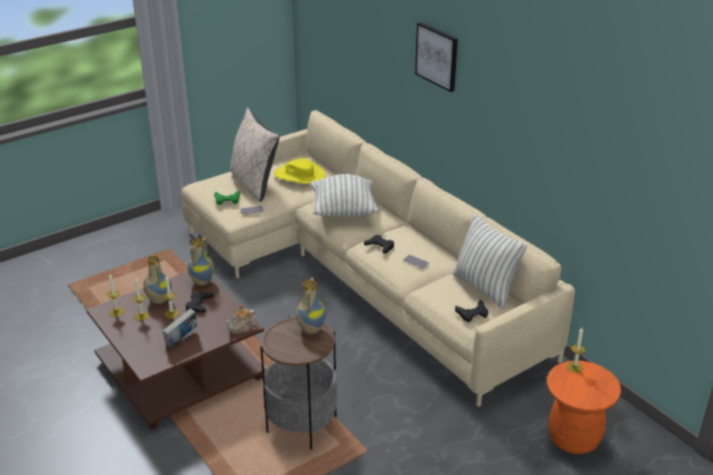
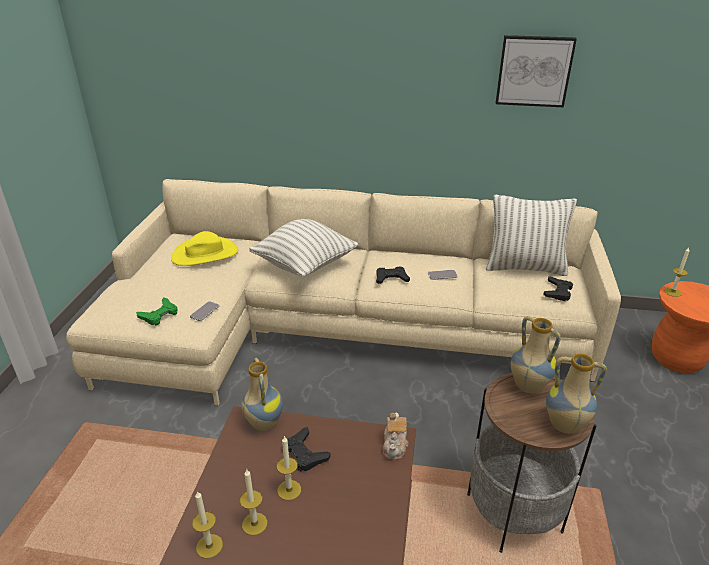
camera: 45 degrees left, 0 degrees up
(158, 300) = (244, 485): vase -> vase (564, 426)
(182, 340) = (355, 514): book -> none
(254, 184) = (165, 284): beige pillow -> none
(437, 56) = (366, 44): picture -> picture (534, 71)

